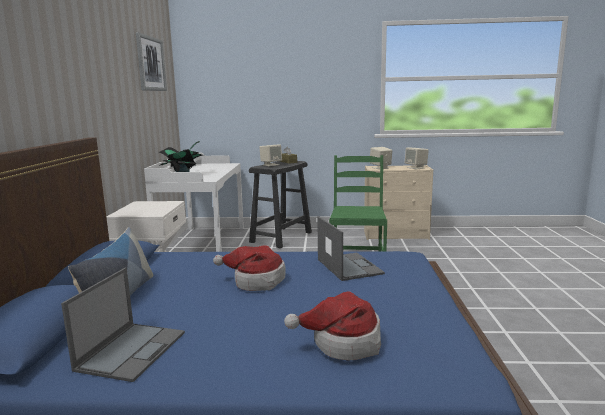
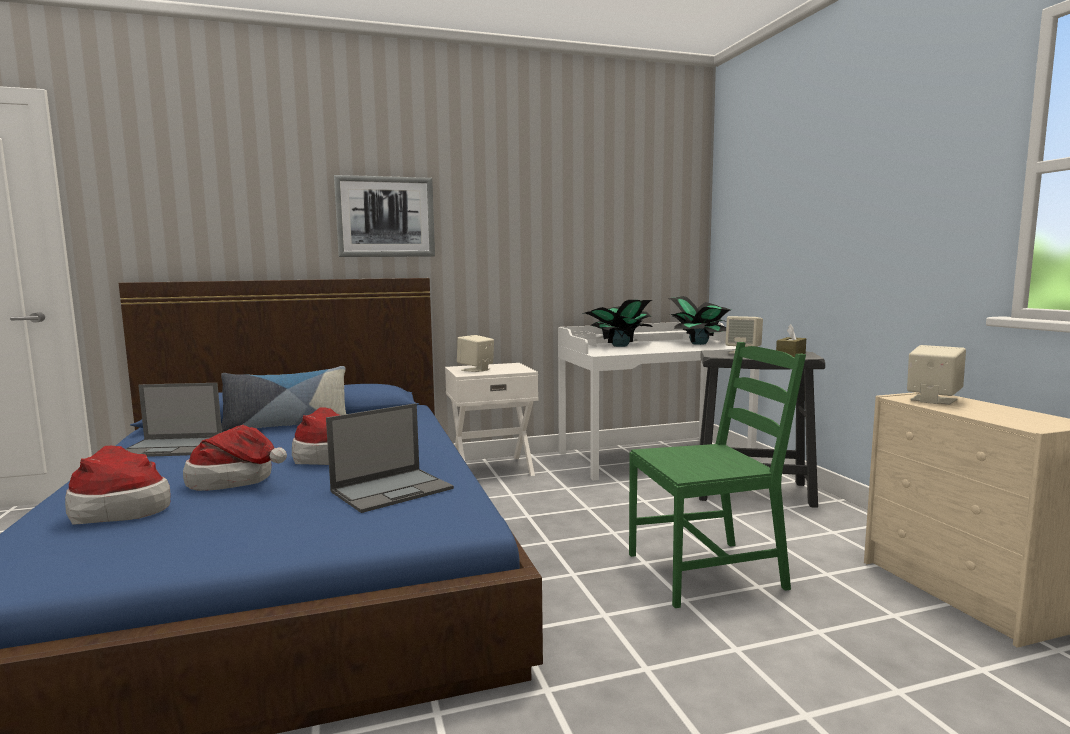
camera: 70 degrees right, 5 degrees down
(151, 64) = (623, 192): picture -> picture (385, 217)
(207, 166) = (699, 343): none -> potted plant
(296, 307) = (236, 480): none -> hat
(416, 168) = (1020, 420): beige speaker -> beige speaker (476, 370)

